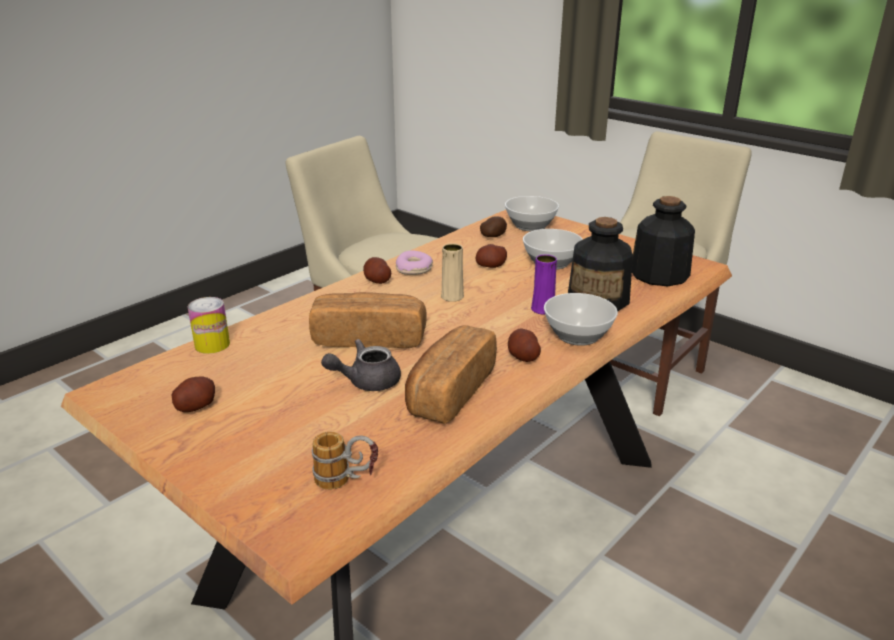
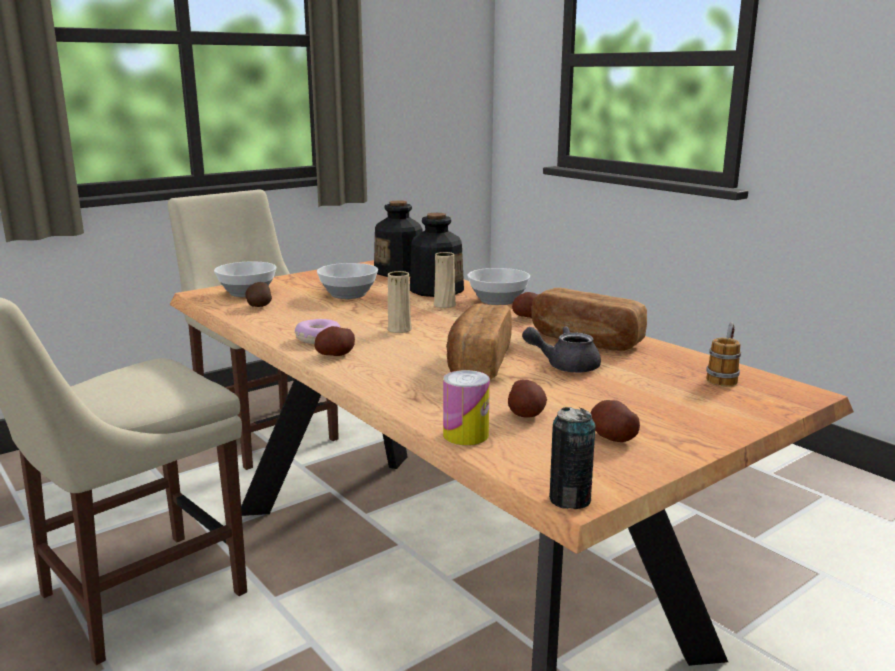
camera: 80 degrees left, 10 degrees down
(98, 388) = (570, 500): none -> can
(366, 381) = (565, 366): grey teapot -> grey teapot turned 105 degrees clockwise
(491, 266) = (337, 312): potato -> potato (526, 414)
(542, 309) = (444, 305): purple vase -> beige vase

